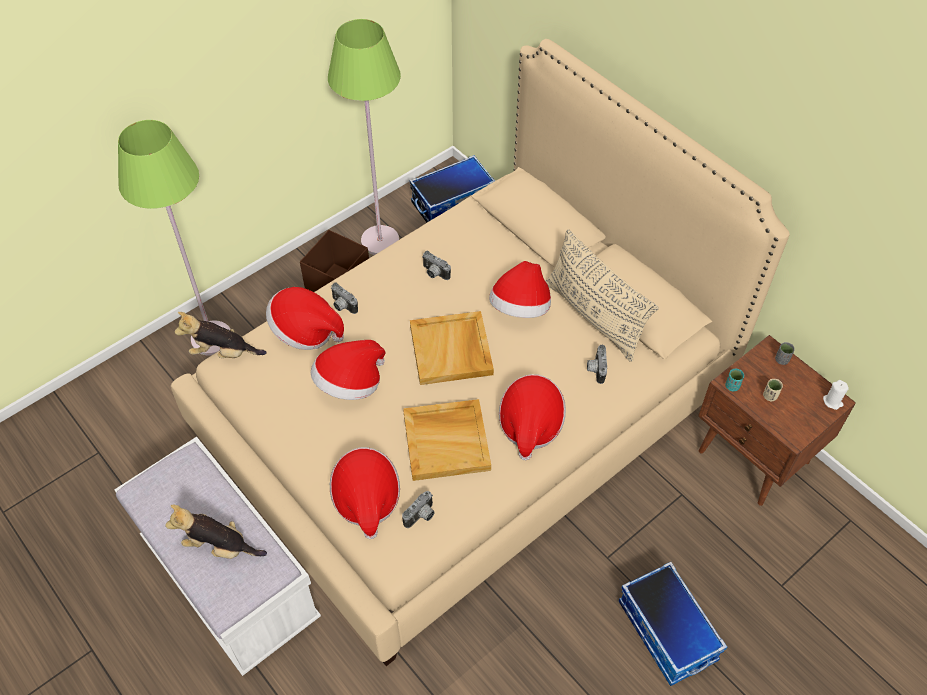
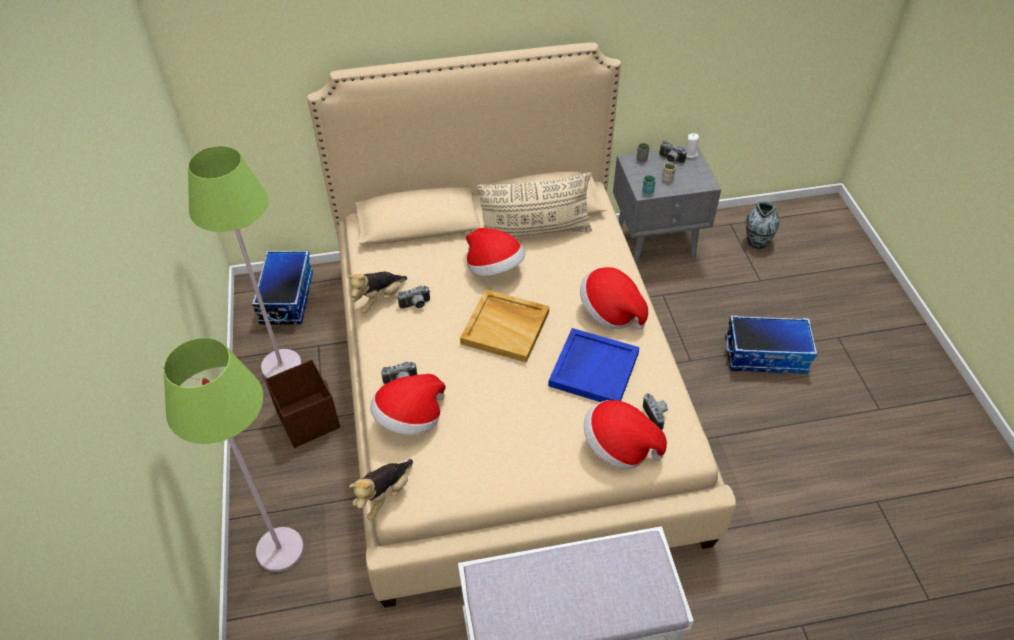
camera: 60 degrees left, 5 degrees down
(220, 546) = (600, 584): plush toy -> plush toy (379, 299)
(350, 384) = (493, 409): hat -> none
(447, 441) = (593, 368): beige tray -> blue tray
(595, 369) = (584, 253): camera -> camera (670, 160)
(754, 458) = (656, 244): brown nightstand -> grey nightstand
(844, 559) = (757, 241): none -> vase

